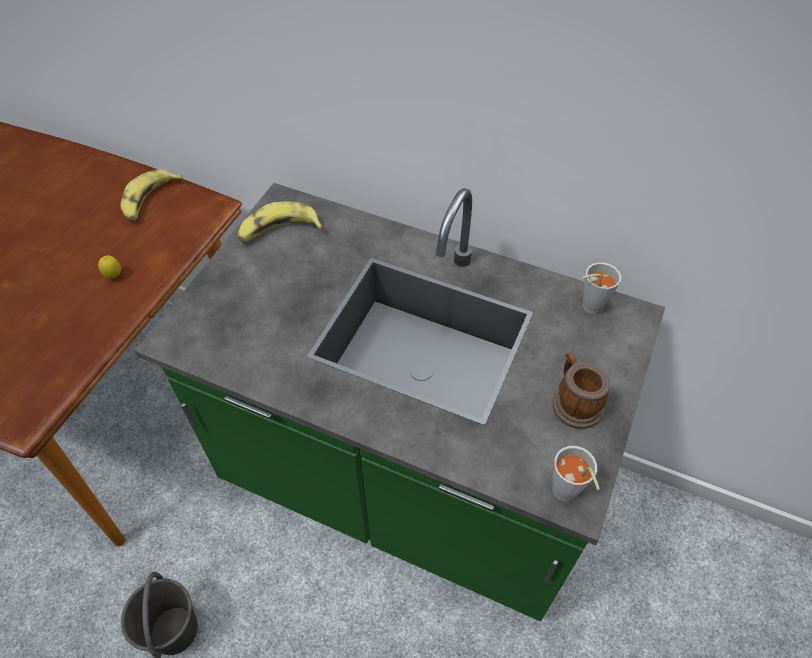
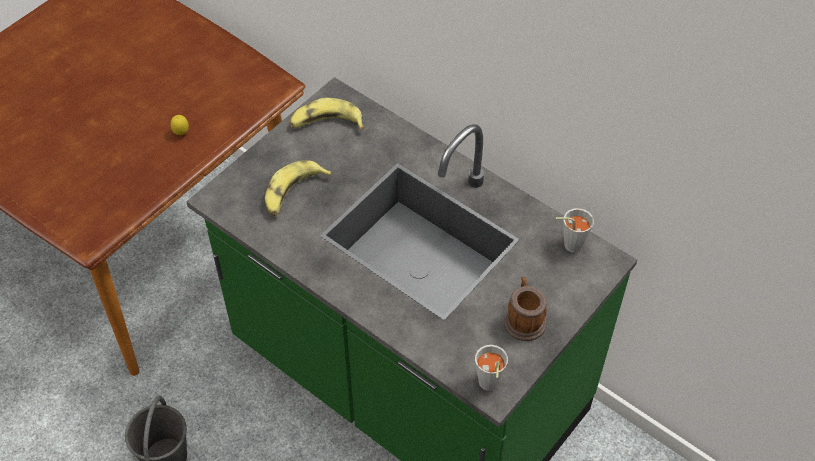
camera: 15 degrees right, 0 degrees up
(149, 201) = (225, 69): banana -> banana (293, 193)

